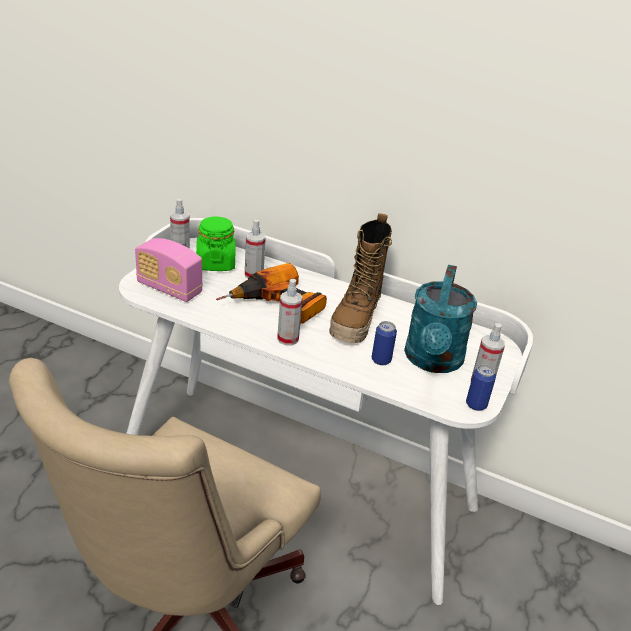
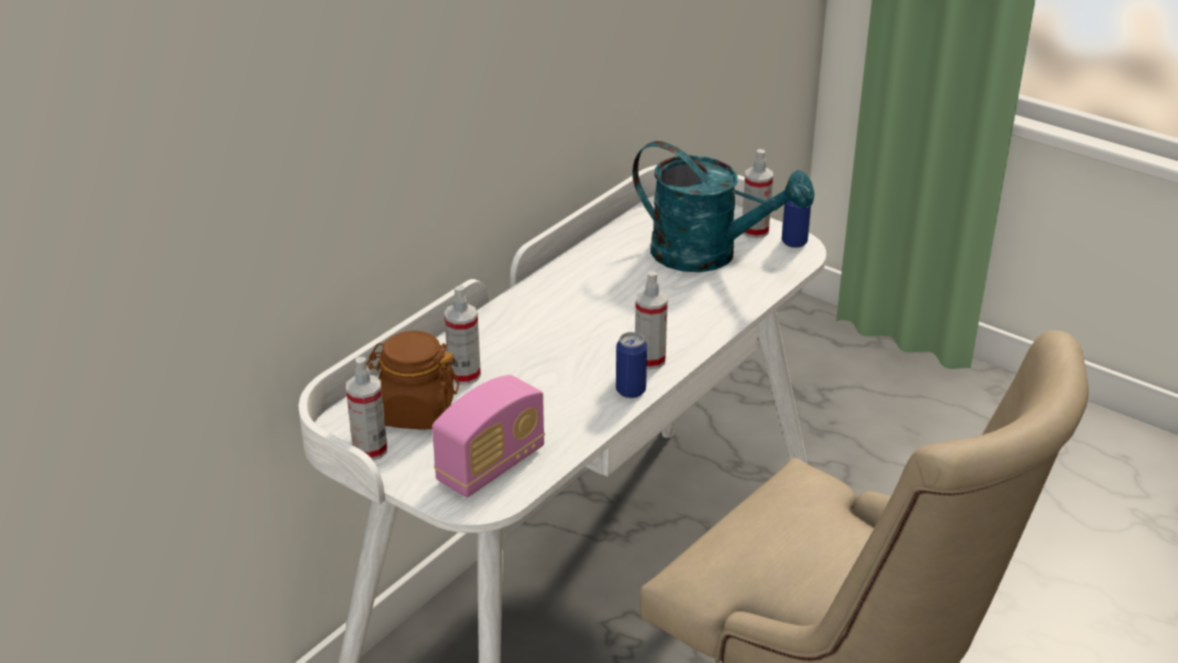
camera: 75 degrees left, 0 degrees up
(215, 263) = (415, 412): green jar -> brown jar
(277, 307) = (565, 361): power drill -> none
(356, 321) = (610, 298): boot -> none
(381, 360) = (704, 292): can -> can (630, 391)

